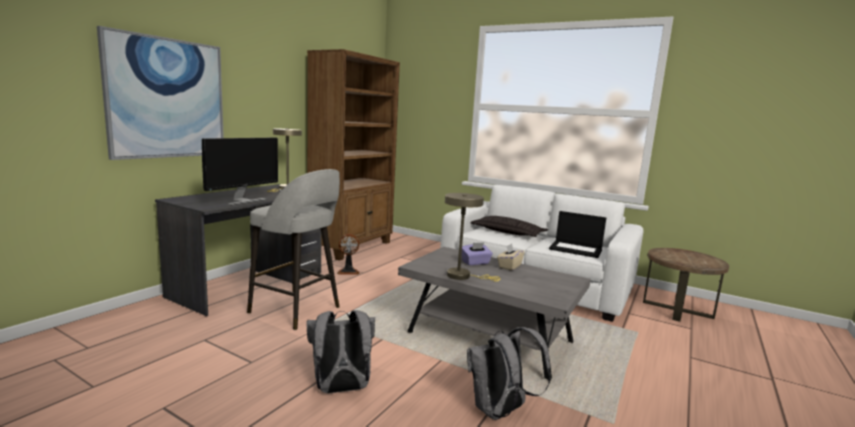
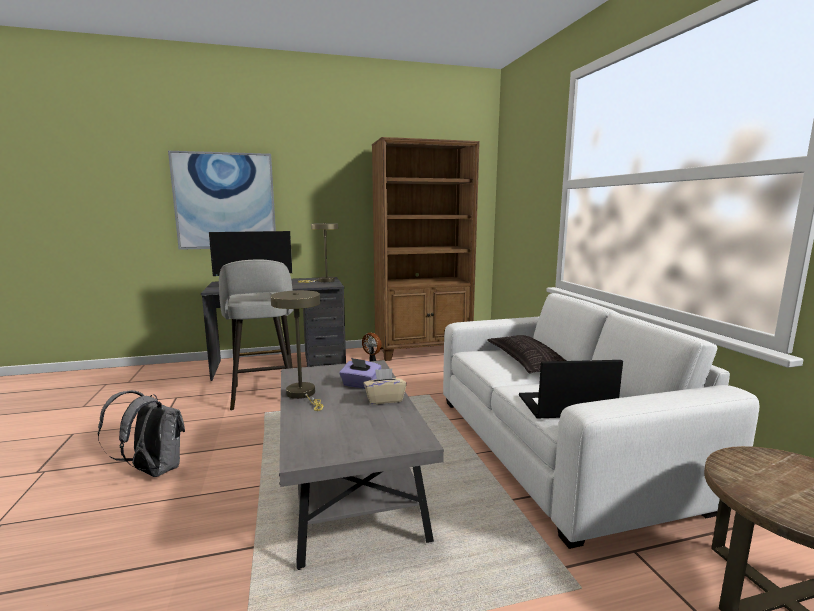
camera: 45 degrees right, 0 degrees up
(500, 412) = (188, 567): grey backpack -> none
(576, 249) = (565, 406): laptop -> laptop turned 105 degrees clockwise

